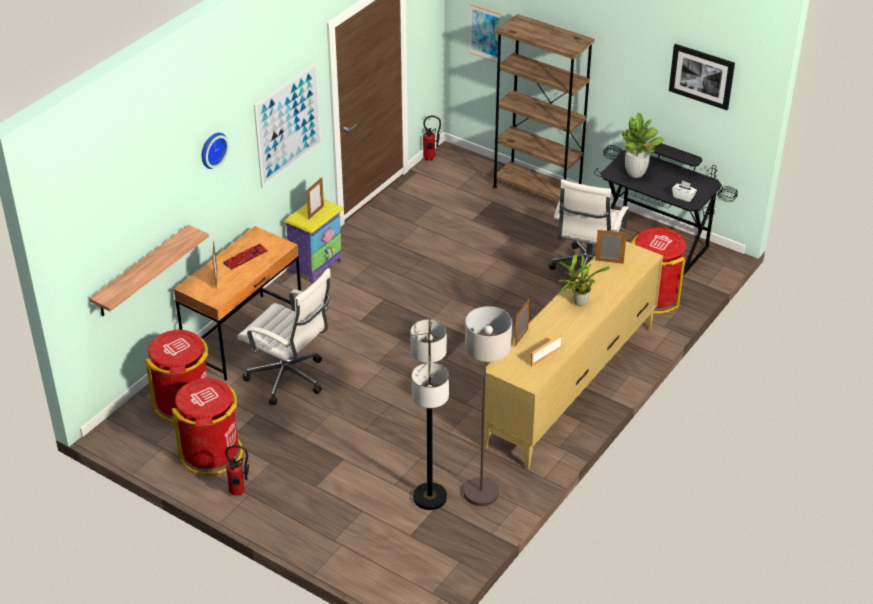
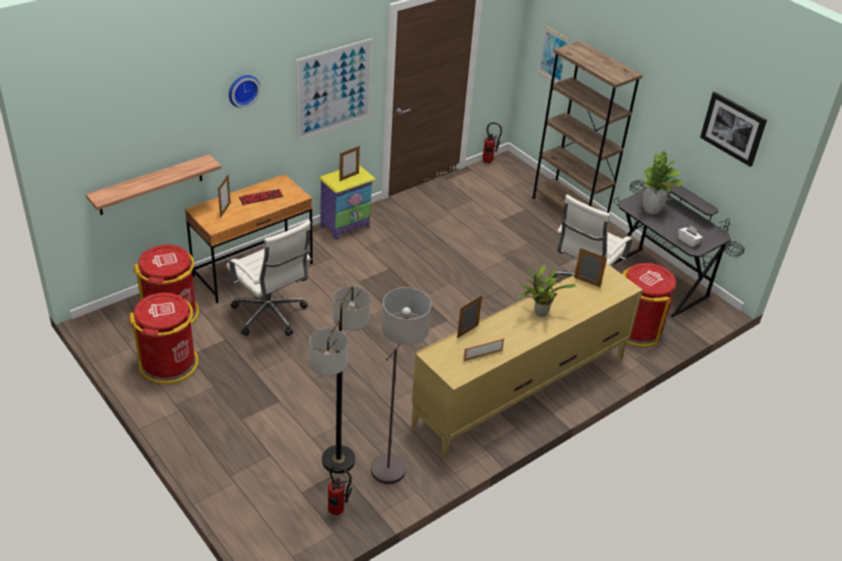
camera: 15 degrees right, 0 degrees up
(239, 493) = (172, 406): fire extinguisher -> fire extinguisher (338, 512)

